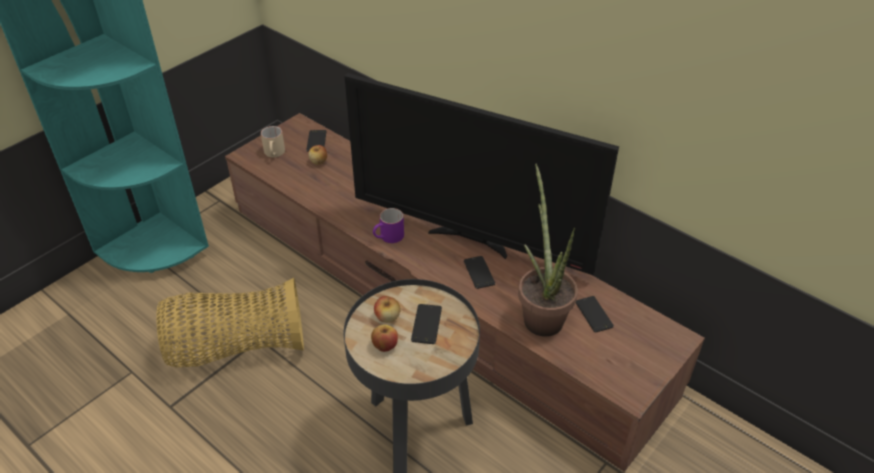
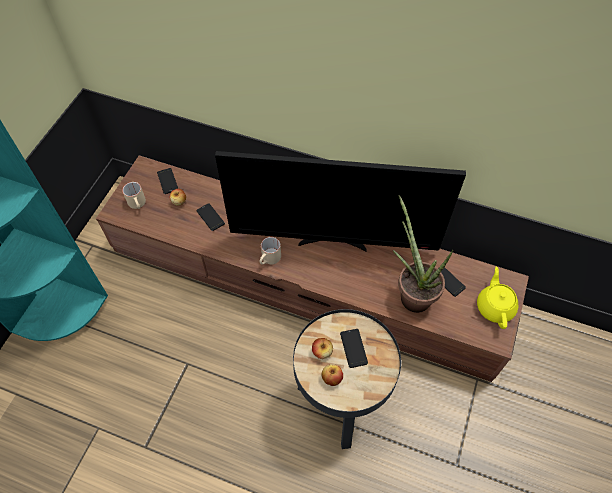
camera: 20 degrees left, 15 degrees up
(236, 347) = (172, 377): basket -> none
(388, 238) = (269, 259): purple mug -> beige mug
(479, 272) = (352, 270): phone -> phone (210, 217)
(643, 357) = (495, 307): none -> yellow teapot

